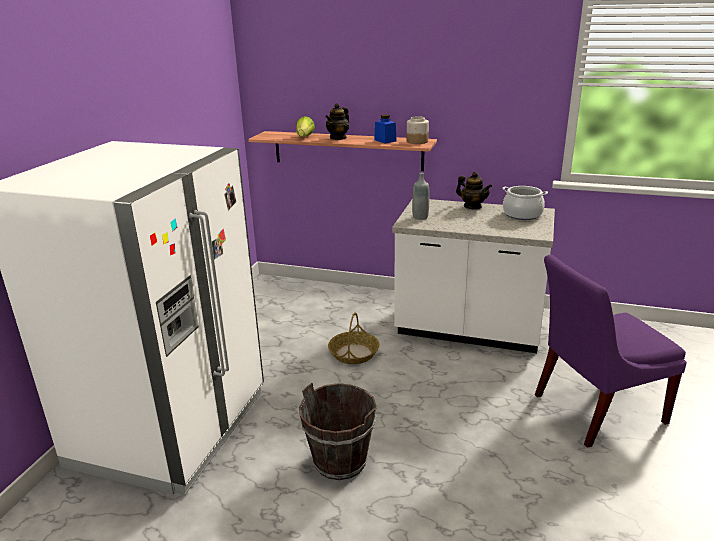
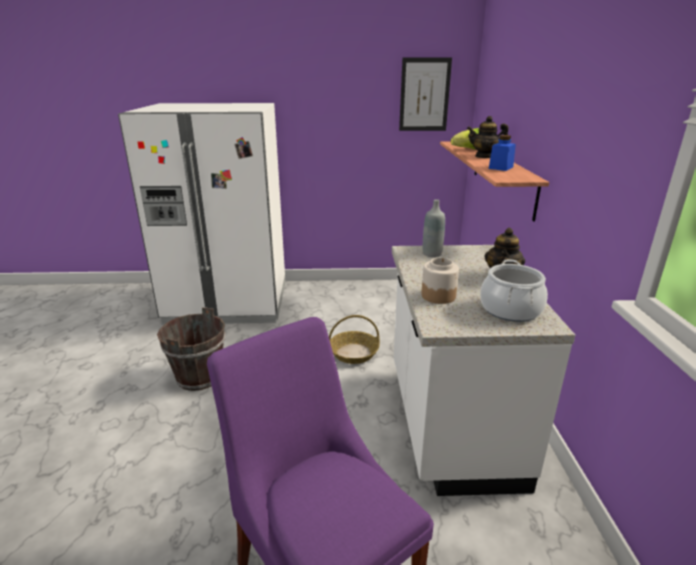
camera: 70 degrees right, 0 degrees up
(214, 95) = (424, 95): none -> picture
(417, 141) = (518, 176): jar -> jar (438, 296)

